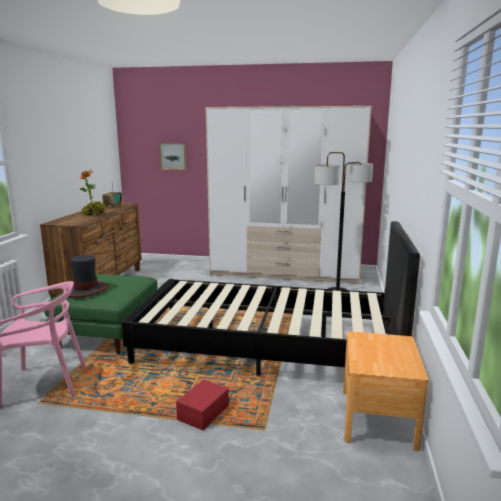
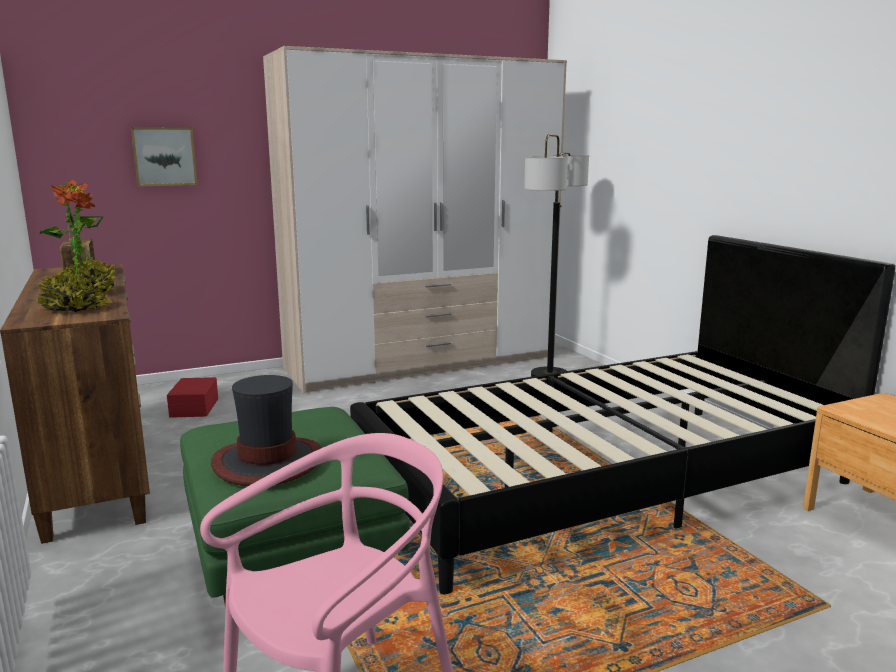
camera: 35 degrees left, 0 degrees up
(75, 220) = (76, 309): none -> potted plant
(202, 412) = (712, 622): red storage box -> red storage box (193, 407)

